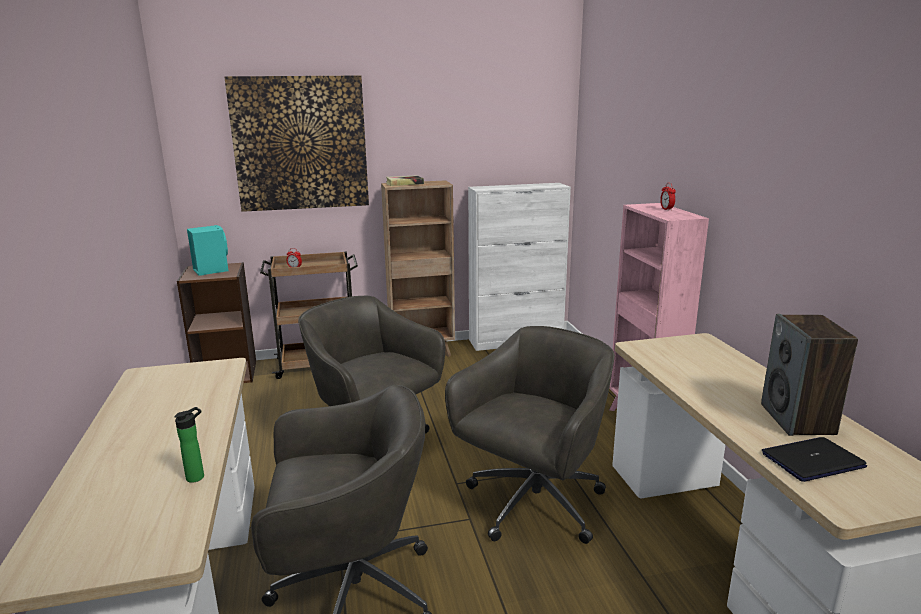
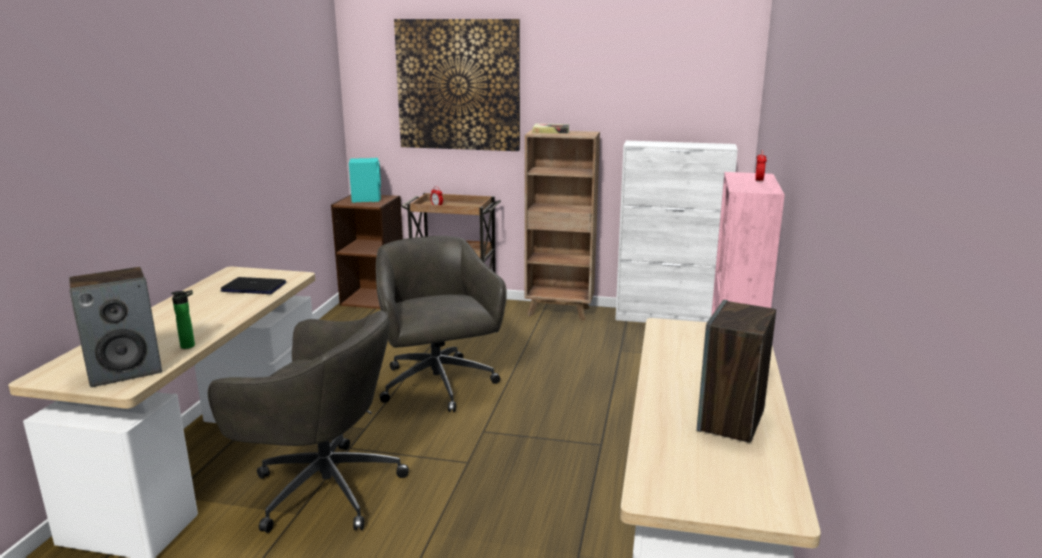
camera: 25 degrees right, 0 degrees up
(147, 532) = (126, 371): none -> speaker
(532, 505) = (534, 467): grey office chair -> none
(812, 460) = (685, 455): laptop -> laptop (254, 287)

